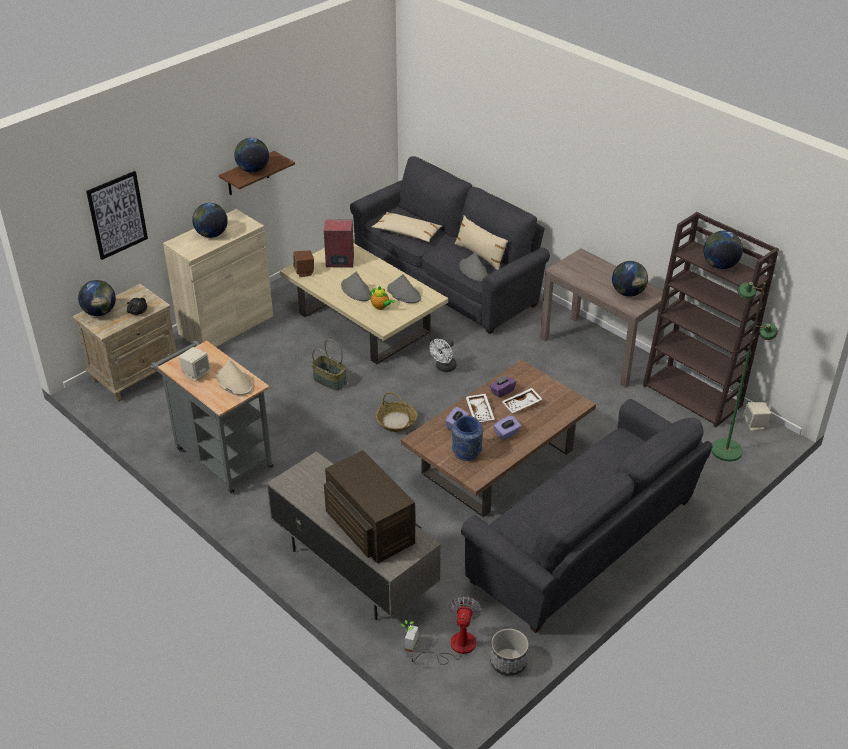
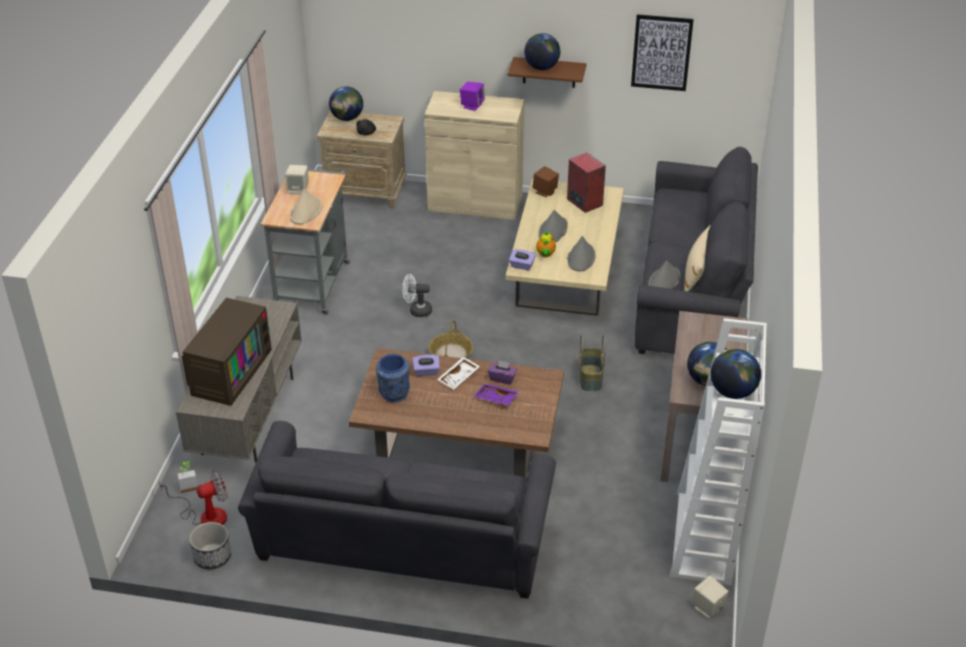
camera: 55 degrees right, 0 degrees up
(117, 215) = (394, 42): picture -> picture (661, 52)
(211, 234) = (472, 105): globe -> purple speaker
(330, 380) = (465, 291): basket -> basket (591, 378)
(407, 232) = (674, 216): beige pillow -> none
(444, 368) = (555, 348): white fan -> white fan (417, 311)
(507, 433) = (444, 407): purple tissue box -> purple tissue box (521, 266)
(522, 405) = (496, 399): white tray -> purple tray
(693, 395) = (704, 538): brown bookcase -> white bookcase
(726, 450) = (640, 599): green floor lamp -> none

